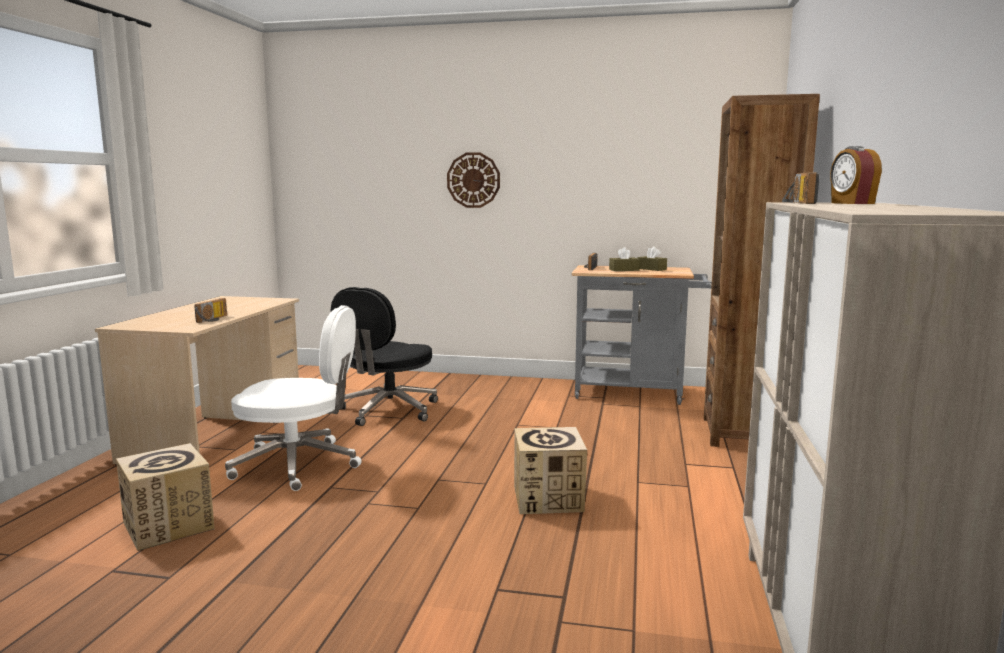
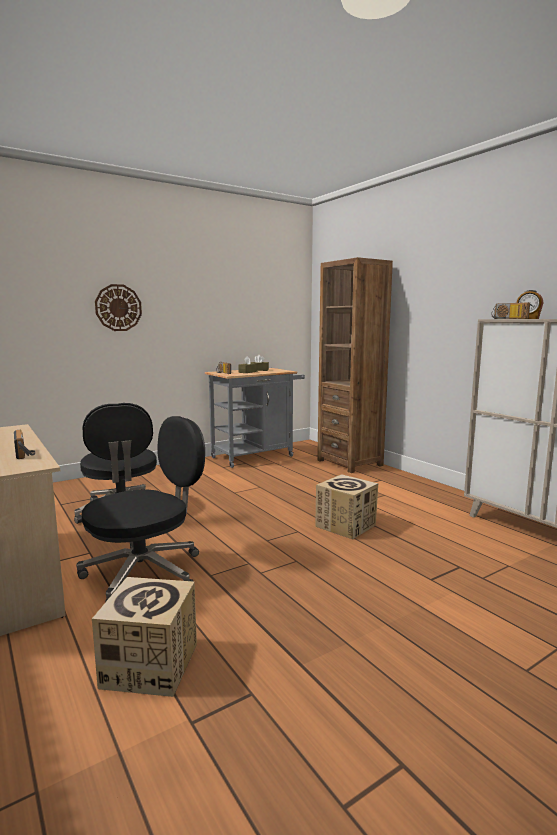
camera: 45 degrees left, 0 degrees up
(298, 465) = (146, 572): white office chair -> black office chair

